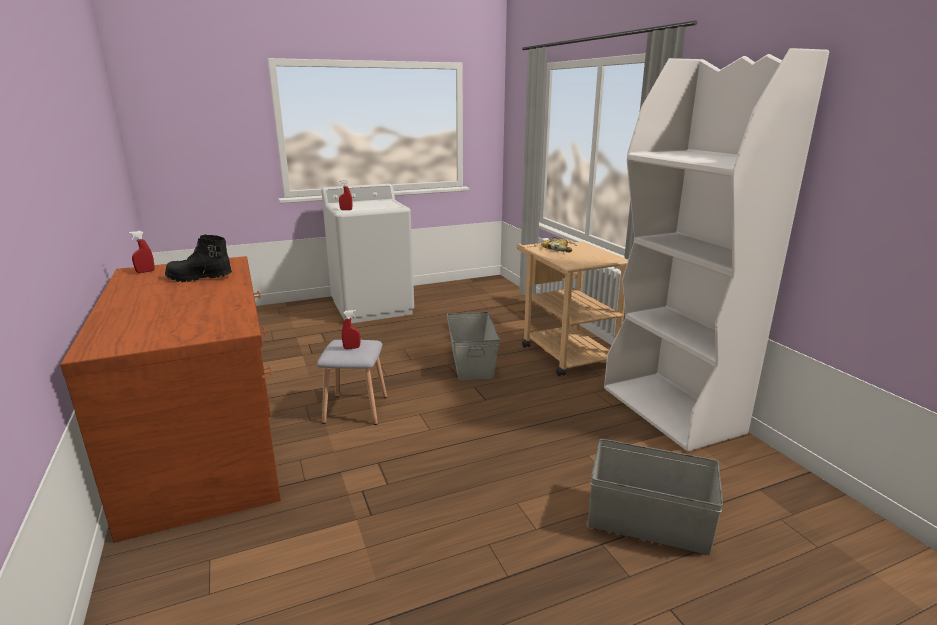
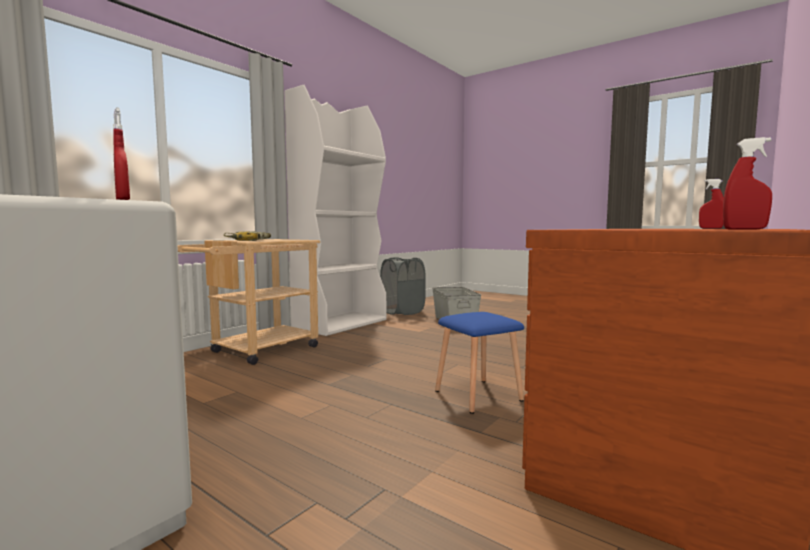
camera: 120 degrees left, 15 degrees down
(199, 278) = (640, 229): black boot -> none
(352, 348) = (481, 314): red spray bottle -> red spray bottle (710, 228)
(356, 410) = (478, 395): grey stool -> blue stool
(472, 362) = (313, 376): grey storage box -> none
(766, 492) = (402, 312): none -> grey laundry basket

